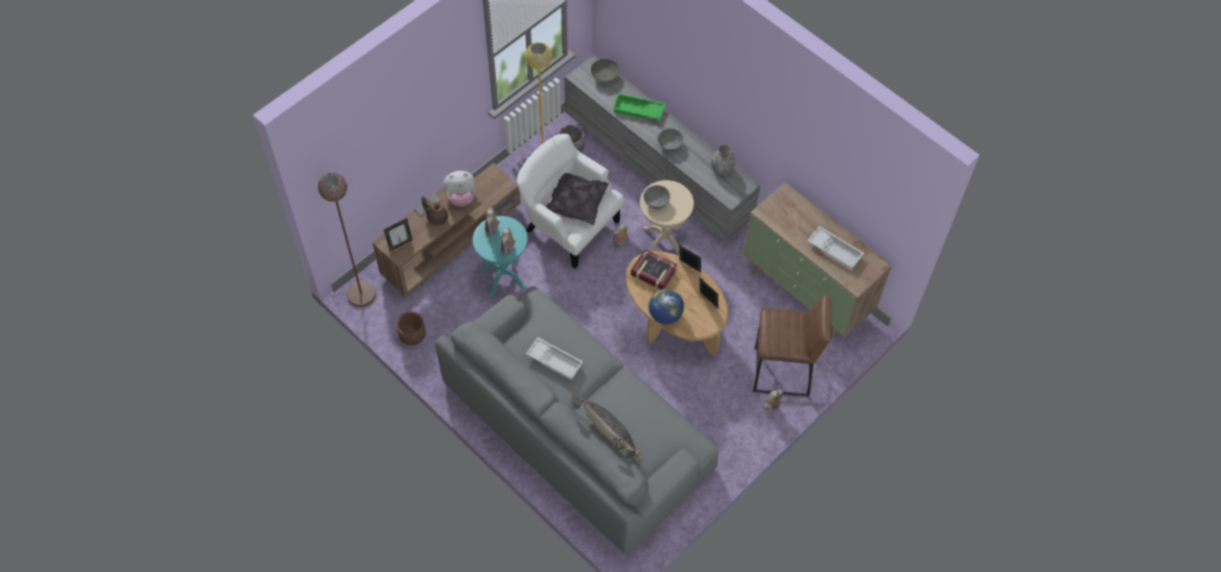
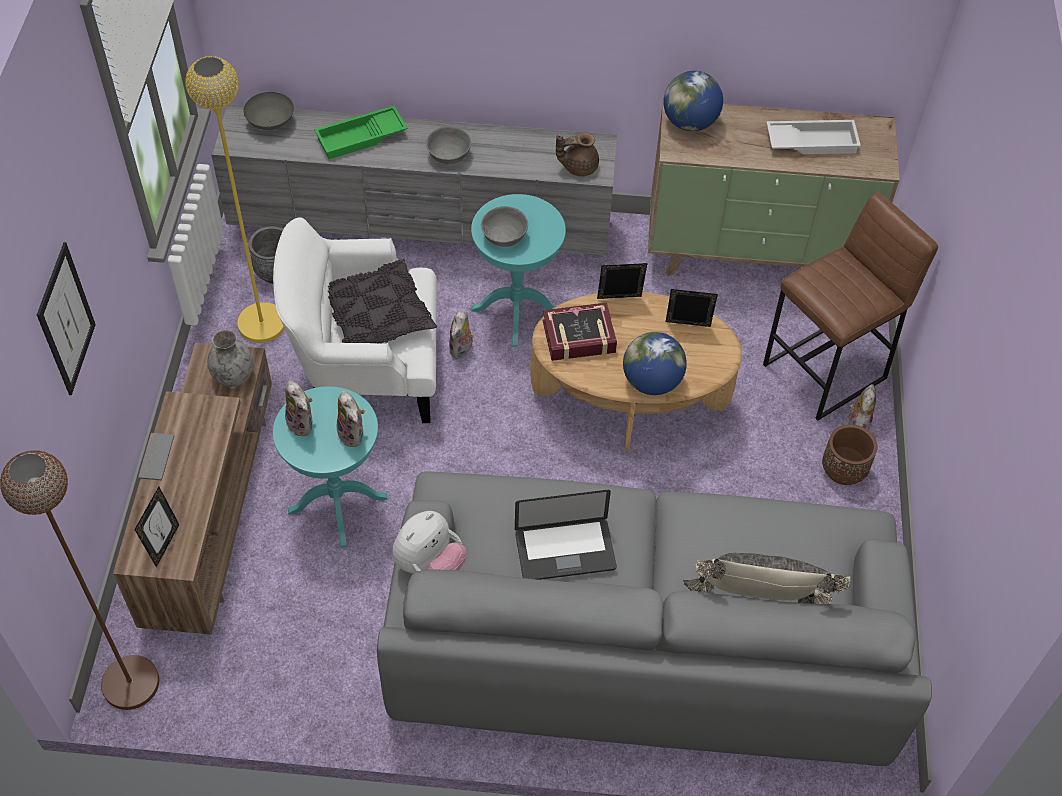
camera: 40 degrees left, 5 degrees down
(405, 126) = (66, 319): none -> picture
(412, 337) = (275, 688): brown planter -> brown planter (843, 471)
(436, 217) = (189, 466): brown teapot -> brown teapot (578, 166)
(461, 197) = (202, 412): plush toy -> plush toy (429, 564)
(555, 360) = (565, 551): white tray -> laptop
(663, 242) = (516, 311): beige side table -> turquoise side table
(721, 168) = (547, 144): grey vase -> grey vase (233, 376)
(785, 202) = (690, 122): none -> globe

